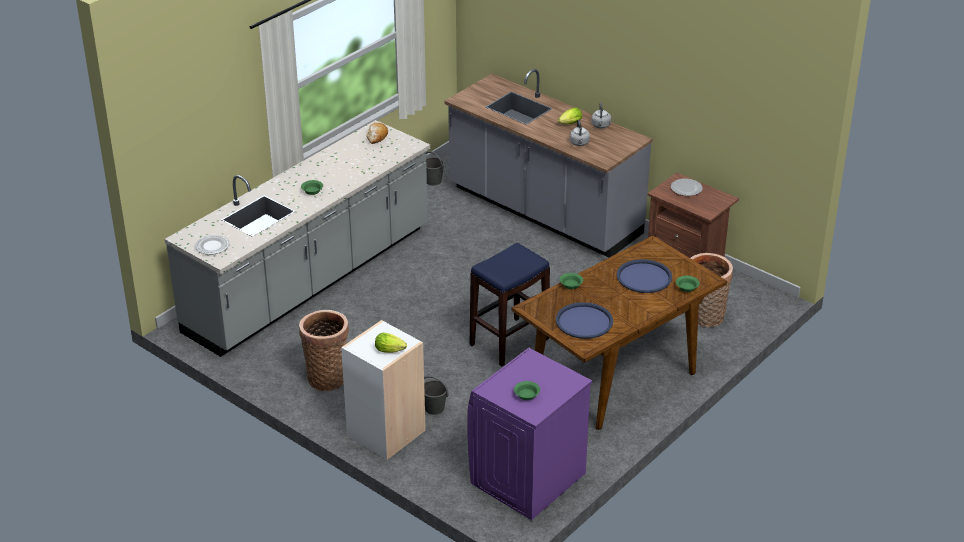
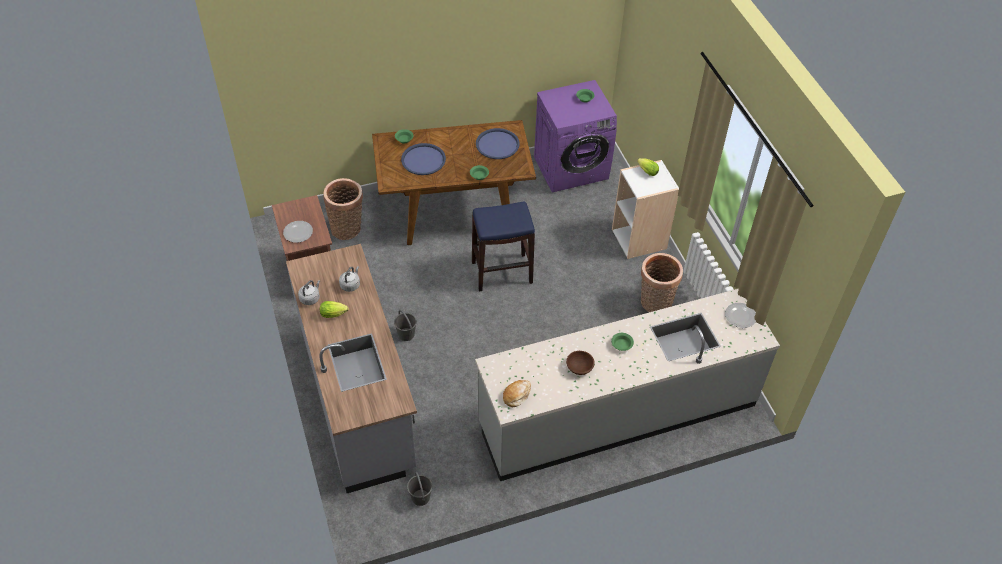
camera: 150 degrees left, 15 degrees up
(338, 166) = (579, 368): none -> brown bowl
(434, 408) = (594, 243): grey bucket -> grey bucket (406, 334)

